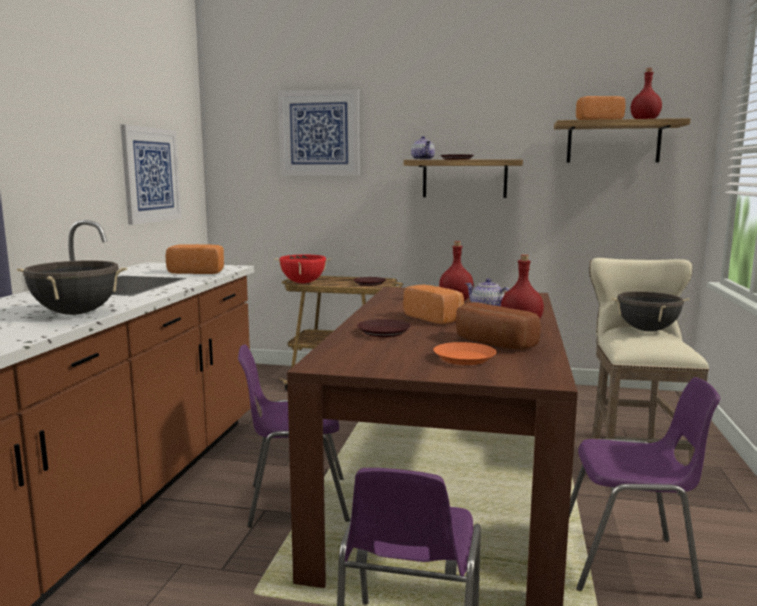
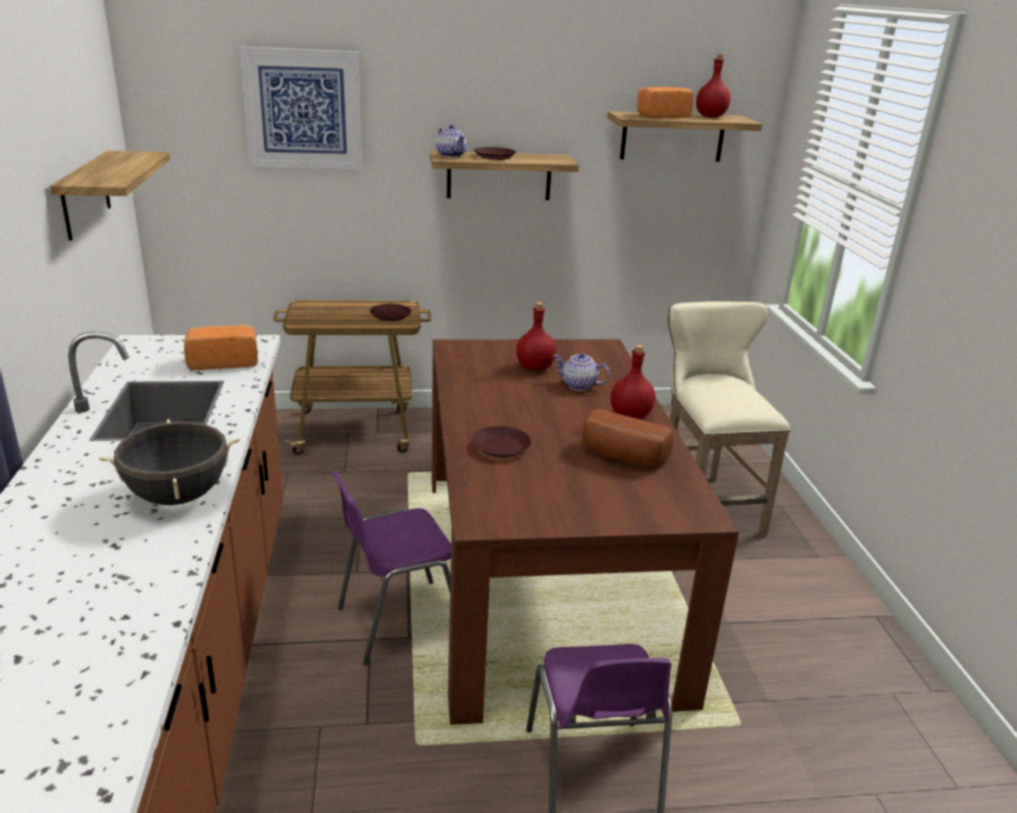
camera: 20 degrees left, 15 degrees up
(151, 175) = (85, 195): picture -> shelf
(303, 283) = (306, 321): red cooking pot -> none
(435, 318) = (536, 410): bread -> none
(464, 358) = (612, 489): orange plate -> none
(629, 564) = (736, 636): purple chair -> none
(647, 330) = (725, 382): black cooking pot -> none

